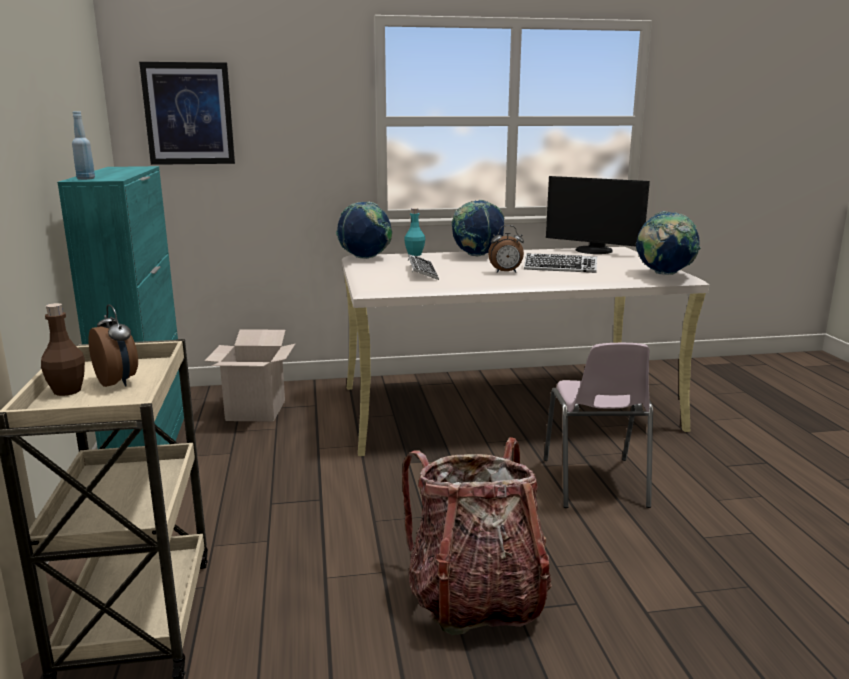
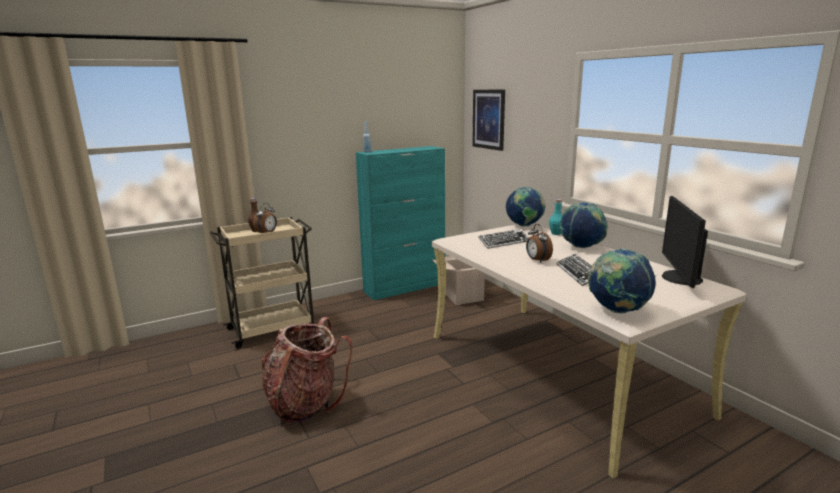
camera: 70 degrees right, 0 degrees up
(594, 483) = (461, 429): pink chair -> none

